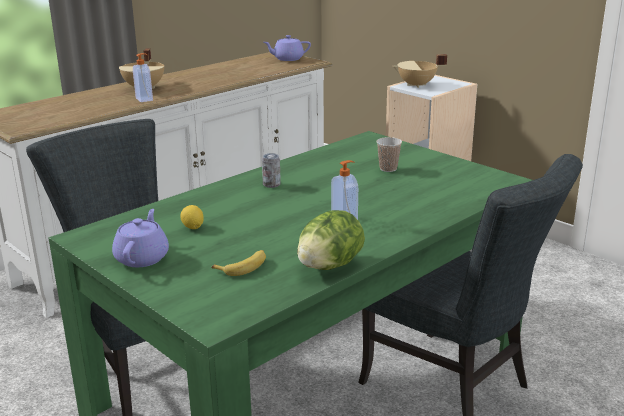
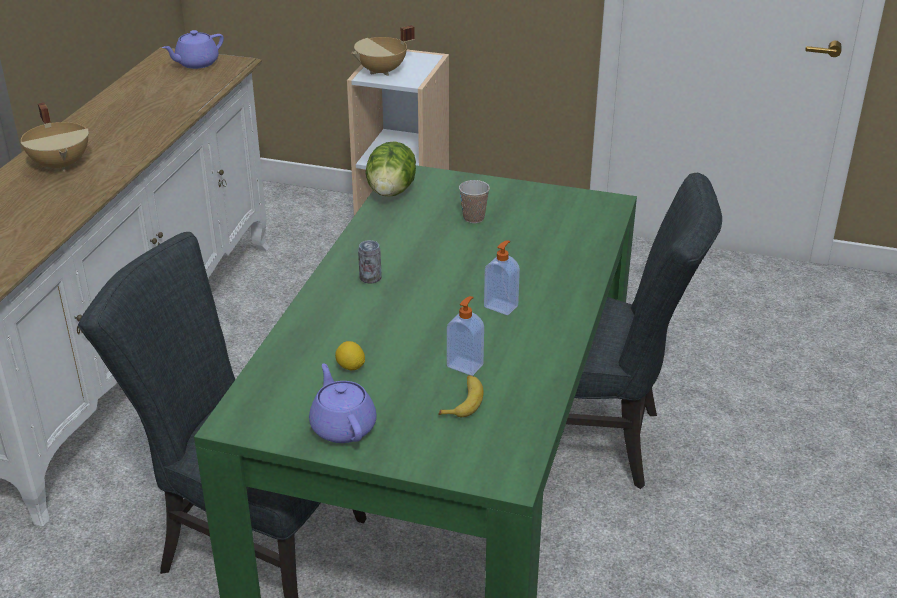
camera: 30 degrees left, 10 degrees up
(145, 99) = (89, 186): soap dispenser -> soap dispenser (465, 365)
(329, 266) = (545, 371): lettuce -> lettuce (391, 192)

